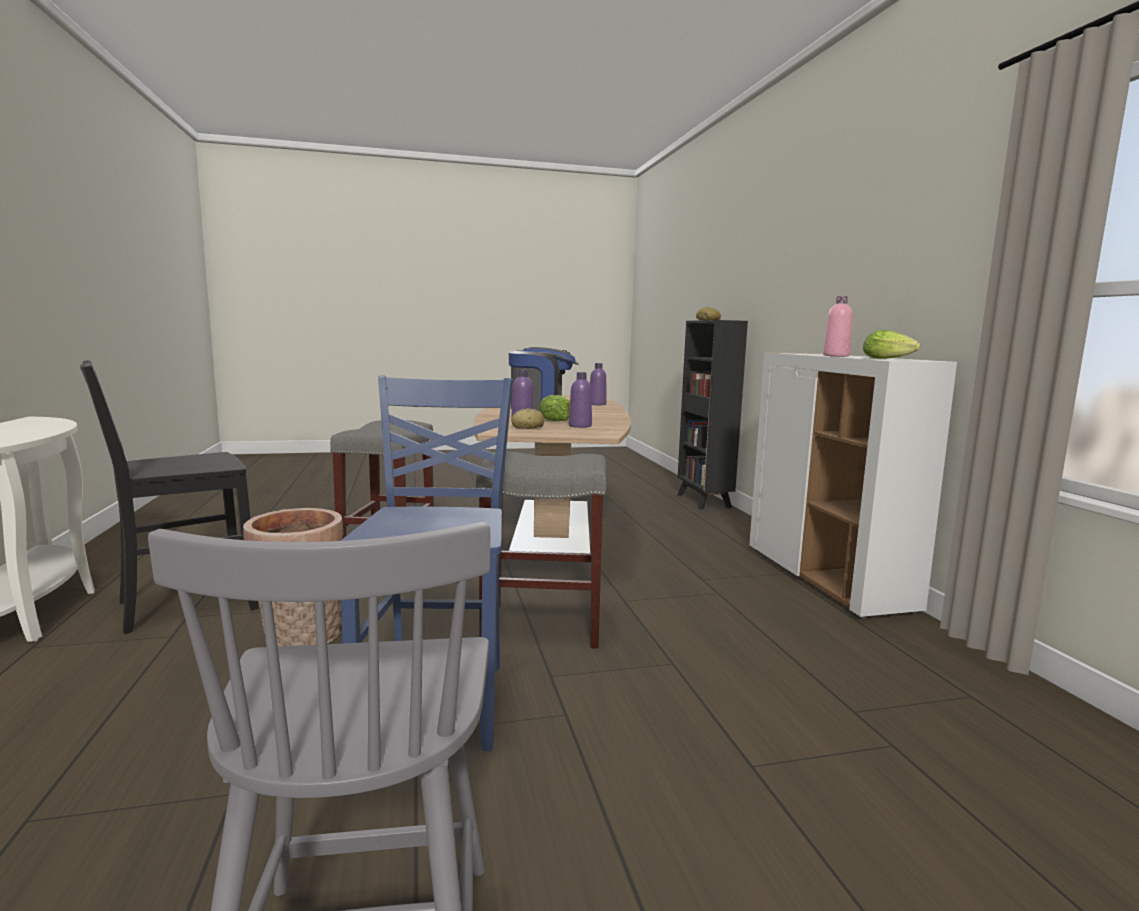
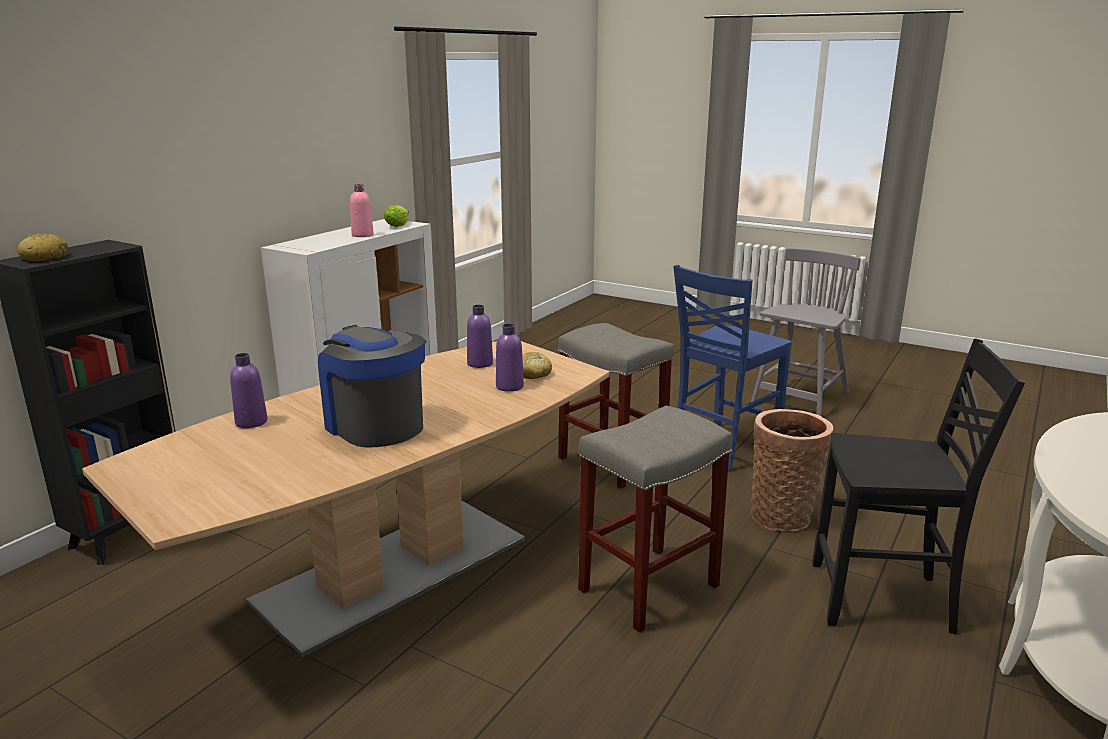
camera: 135 degrees left, 10 degrees up
(556, 420) = (461, 383): lettuce -> none

